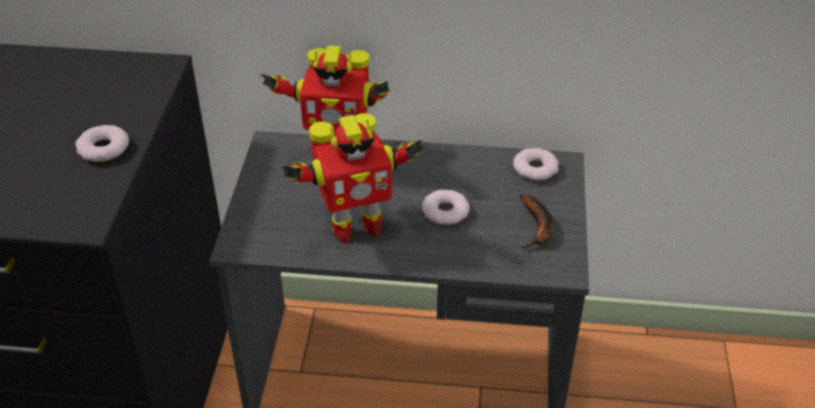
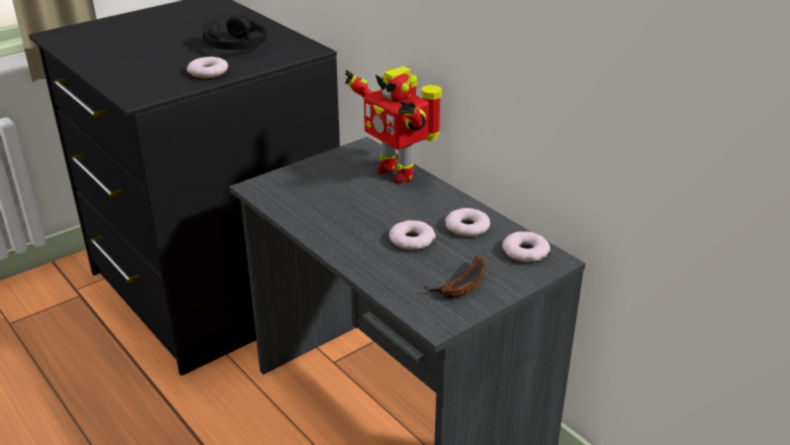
camera: 45 degrees right, 10 degrees down
(74, 99) = (236, 45): none -> black headphones
(354, 227) = (337, 215): toy robot -> none
(467, 173) = (467, 227): none -> donut

